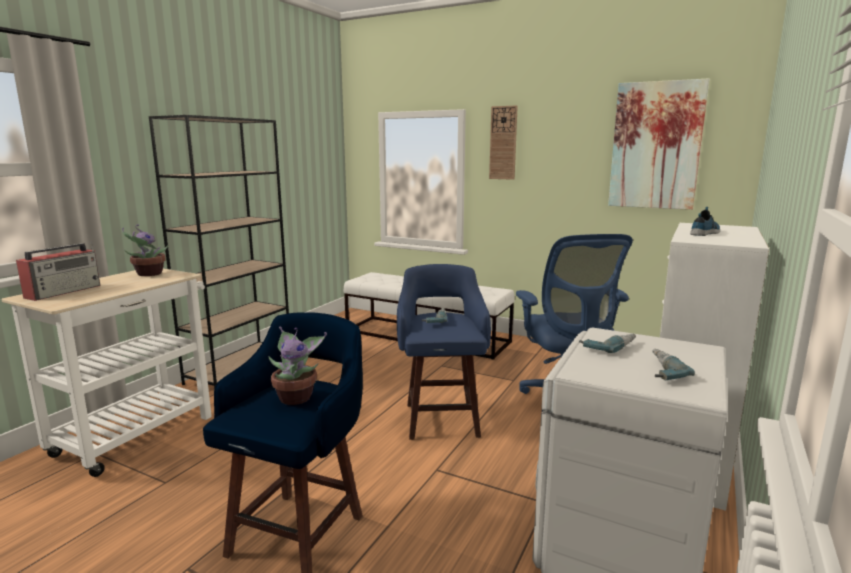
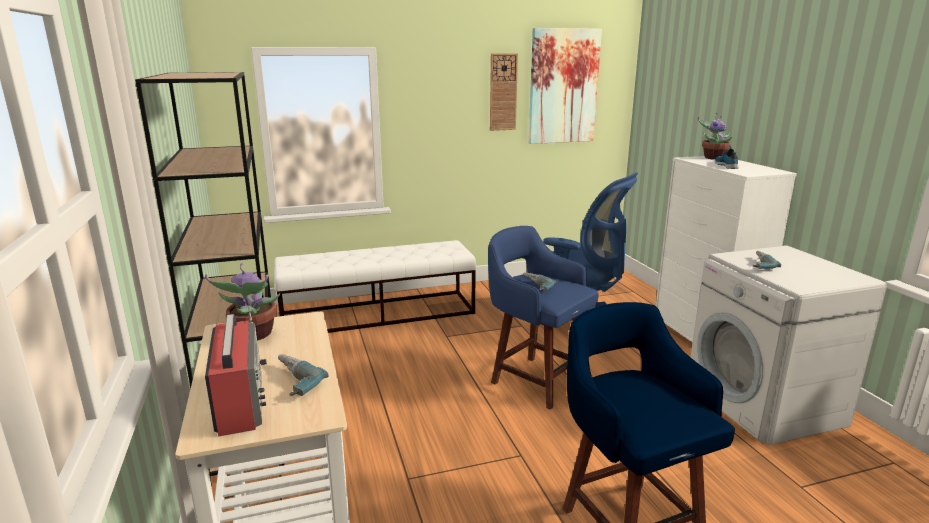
camera: 45 degrees left, 5 degrees up
(297, 397) = (644, 393): potted plant -> potted plant (713, 158)
(503, 143) = (423, 86): wall clock -> wall clock (503, 92)
(658, 371) = (814, 271): power drill -> power drill (290, 382)

